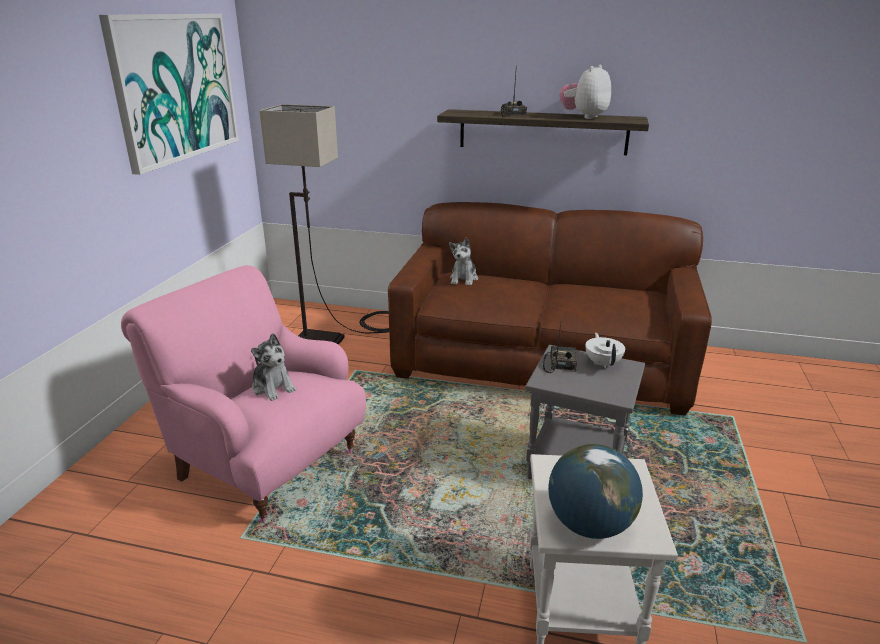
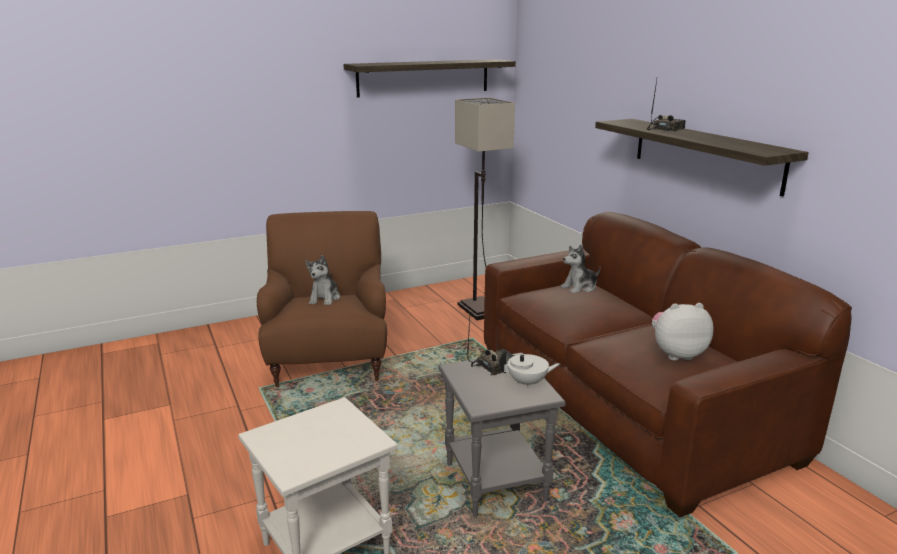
camera: 50 degrees right, 5 degrees down
(176, 88) = (424, 77): picture -> shelf
(266, 464) = (329, 361): pink armchair -> brown armchair
(584, 117) = (727, 141): plush toy -> plush toy (676, 354)
(590, 525) = (280, 444): globe -> none
(603, 363) = (527, 383): white teapot -> white teapot turned 45 degrees clockwise

